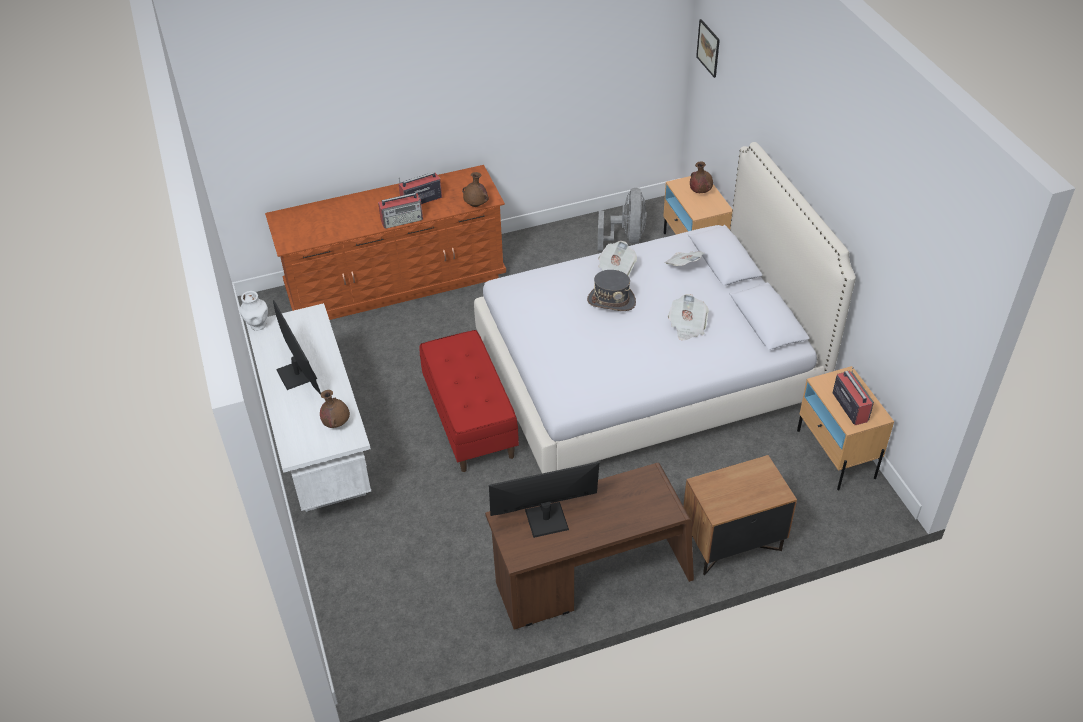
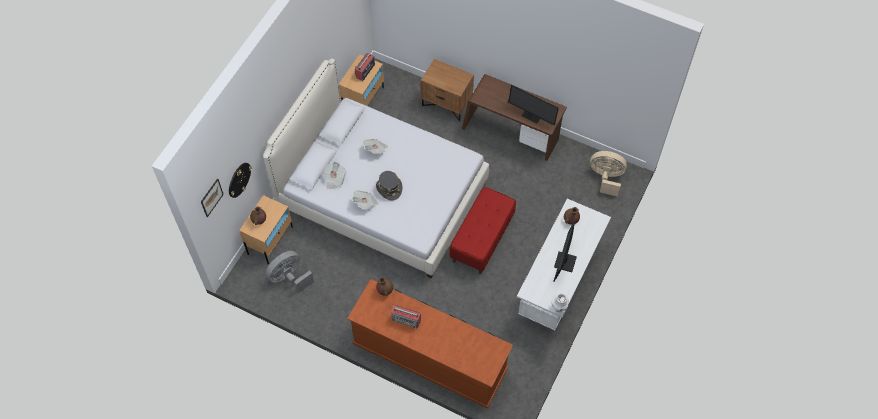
camera: 135 degrees left, 15 degrees up
(382, 634) = (606, 178): none -> beige fan
(402, 220) = (430, 313): radio -> none
(731, 114) = (239, 179): none -> wall clock

